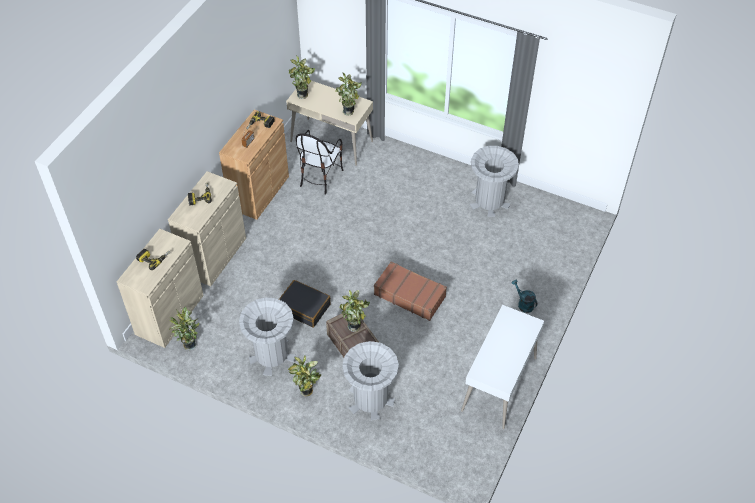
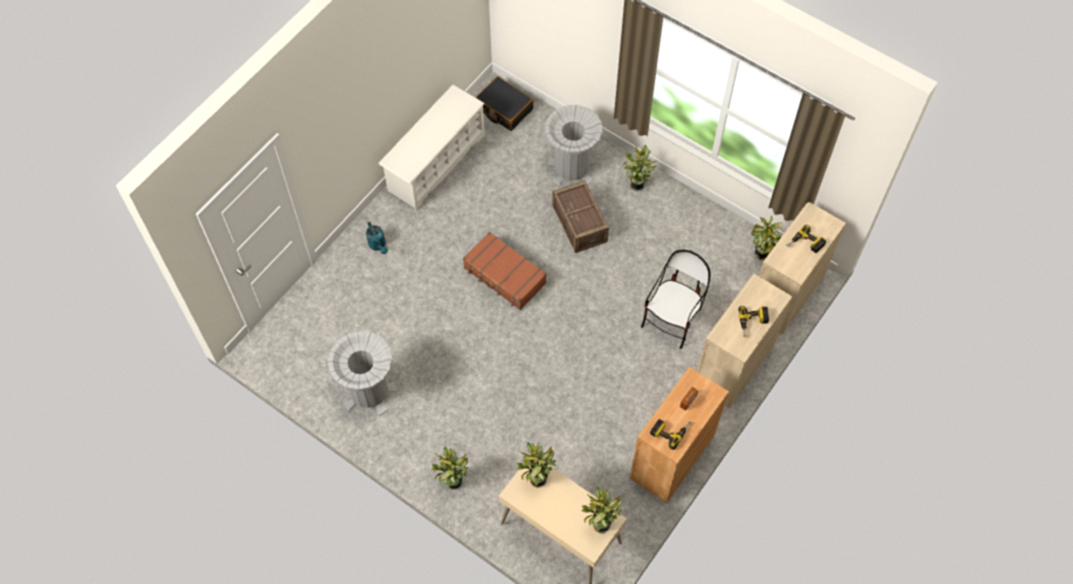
camera: 170 degrees left, 10 degrees up
(271, 355) = (670, 229): grey trash can -> none
(304, 307) = (629, 279): black suitcase -> black suitcase (504, 109)
(320, 177) = (586, 470): chair -> chair (672, 320)
(355, 327) = (577, 215): potted plant -> potted plant (452, 482)
(499, 384) = (436, 163): white desk -> white shoe rack

